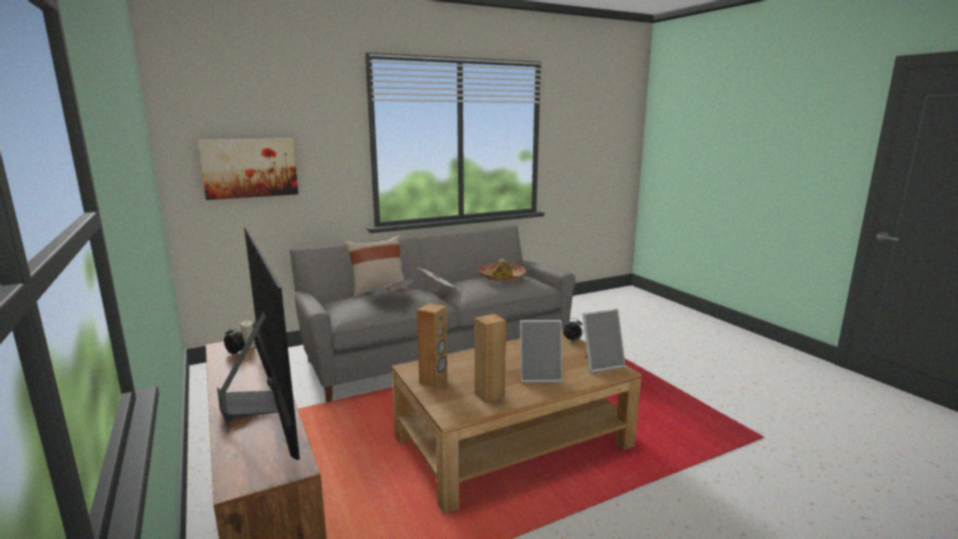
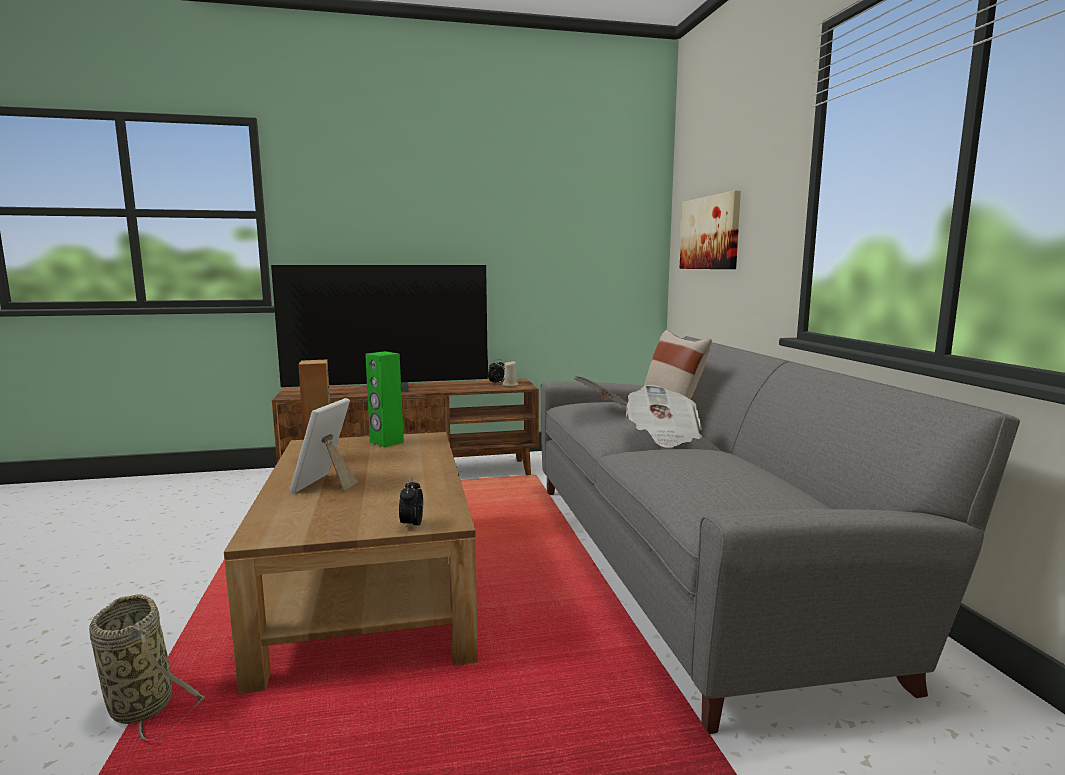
camera: 105 degrees right, 5 degrees down
(433, 381) = (386, 442): brown speaker -> green speaker
(501, 278) = (733, 475): hat -> none
(601, 364) = (300, 528): picture frame -> none
(668, 476) = (139, 704): none -> basket

